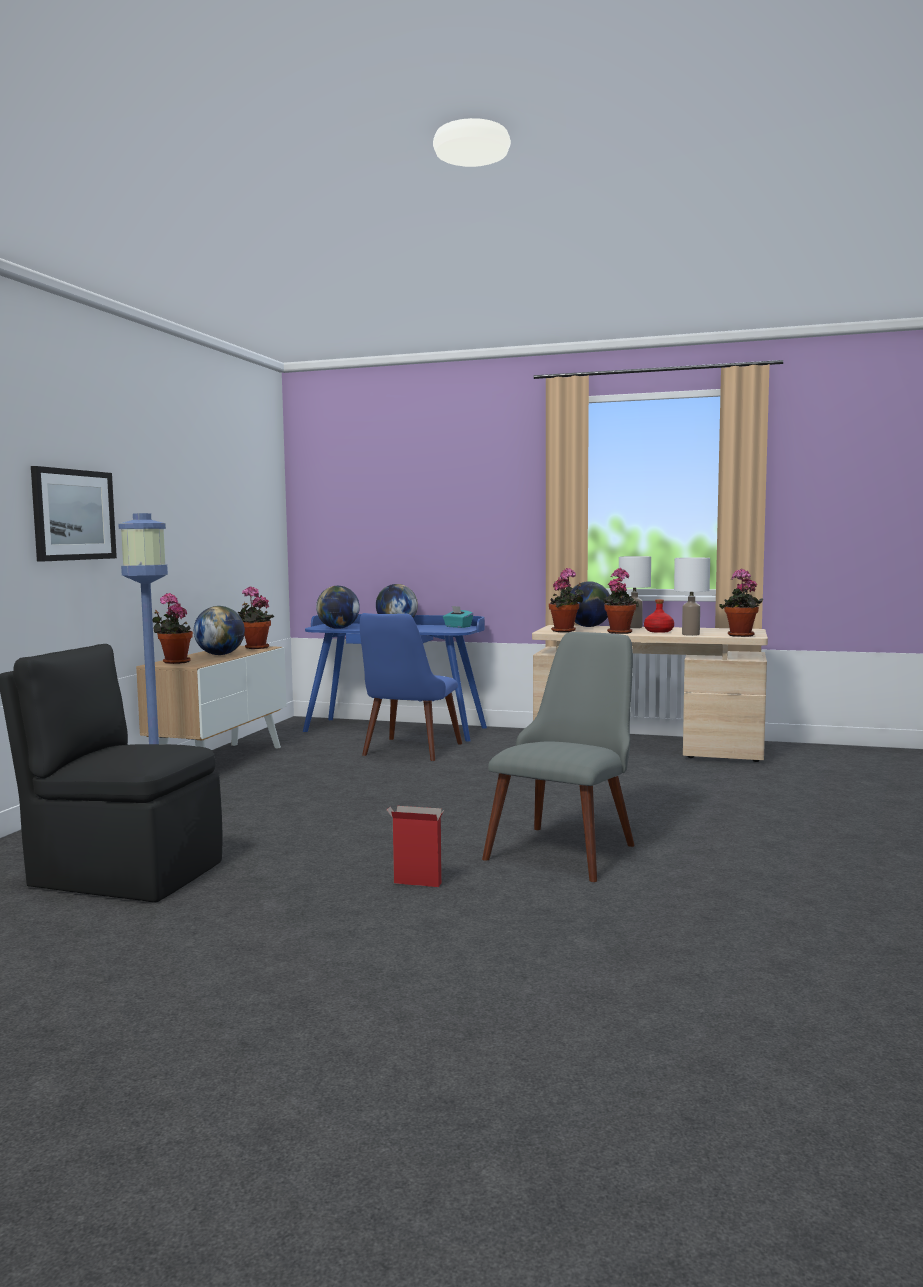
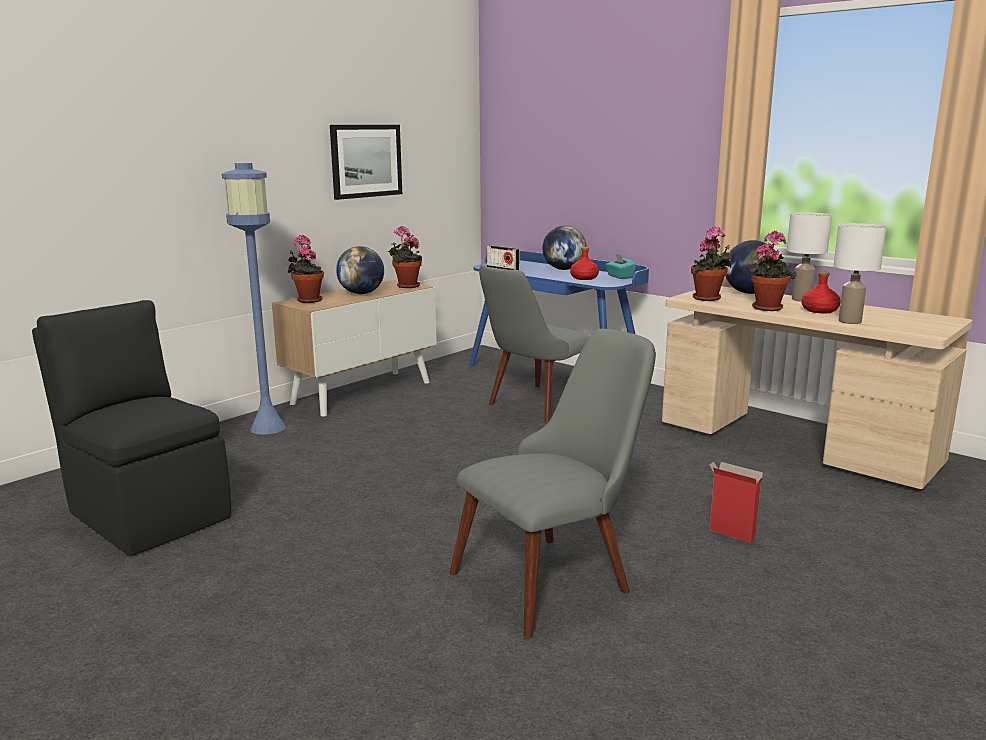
camera: 25 degrees right, 10 degrees up
(73, 515) = (191, 163): picture -> picture (366, 161)
(338, 628) = (503, 268): globe -> radio
(407, 752) = (534, 407): blue chair -> grey chair
(416, 883) = (355, 589): cardboard box -> cardboard box (731, 534)
(429, 629) = (584, 278): none -> red bottle
(740, 635) = (913, 331): potted plant -> none

